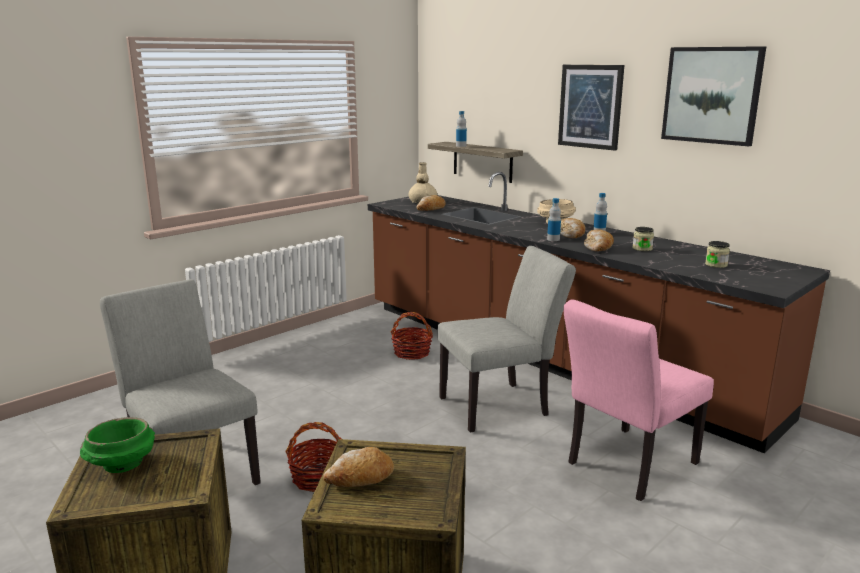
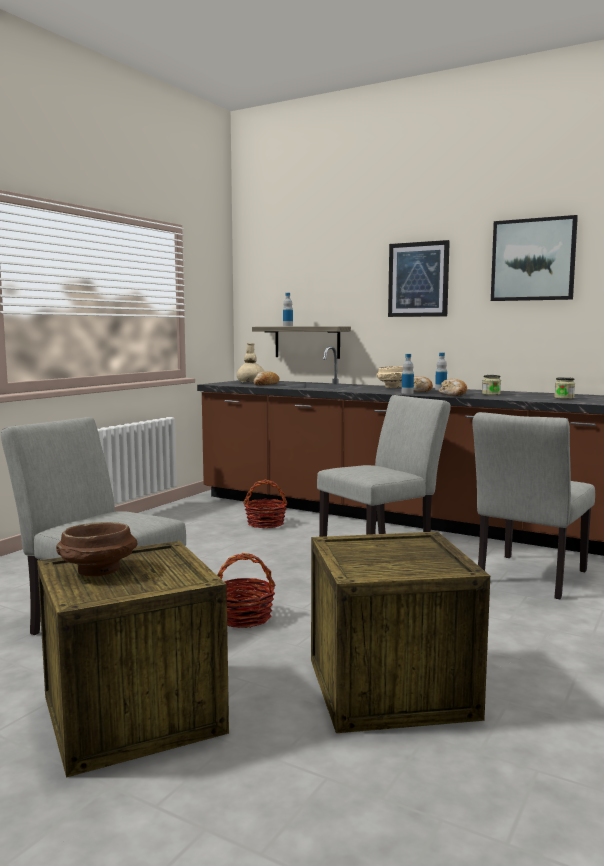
camera: 15 degrees left, 10 degrees down
(122, 465) = (97, 571): green bowl -> brown bowl
(360, 478) = (363, 555): bread -> none
(626, 466) = (528, 579): pink chair -> grey chair

